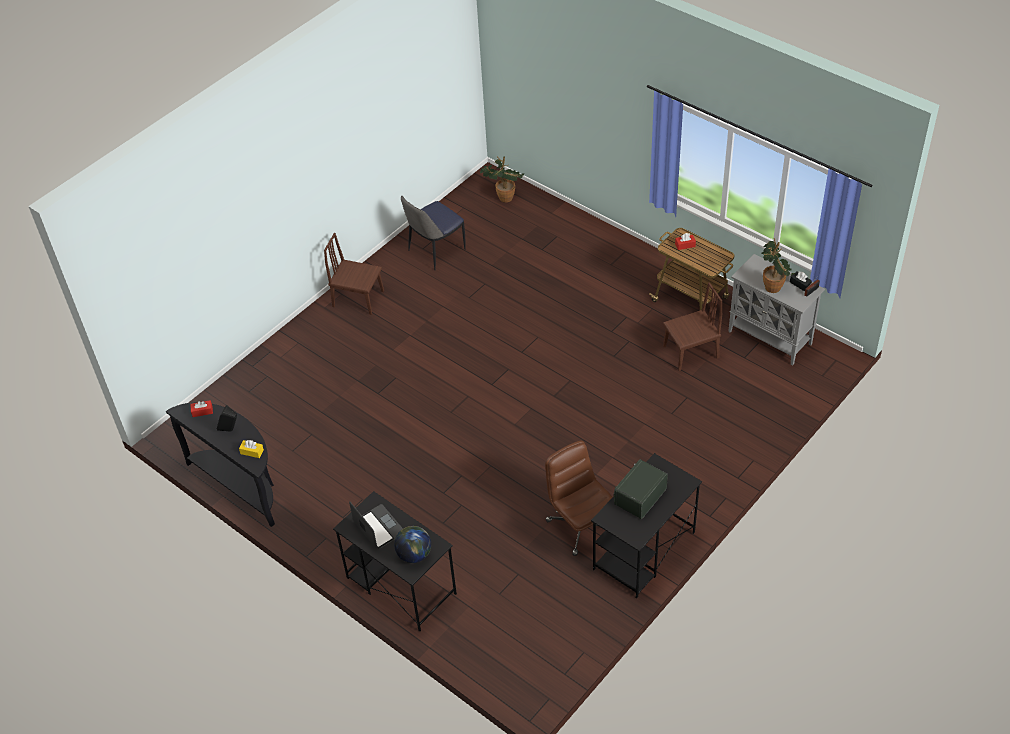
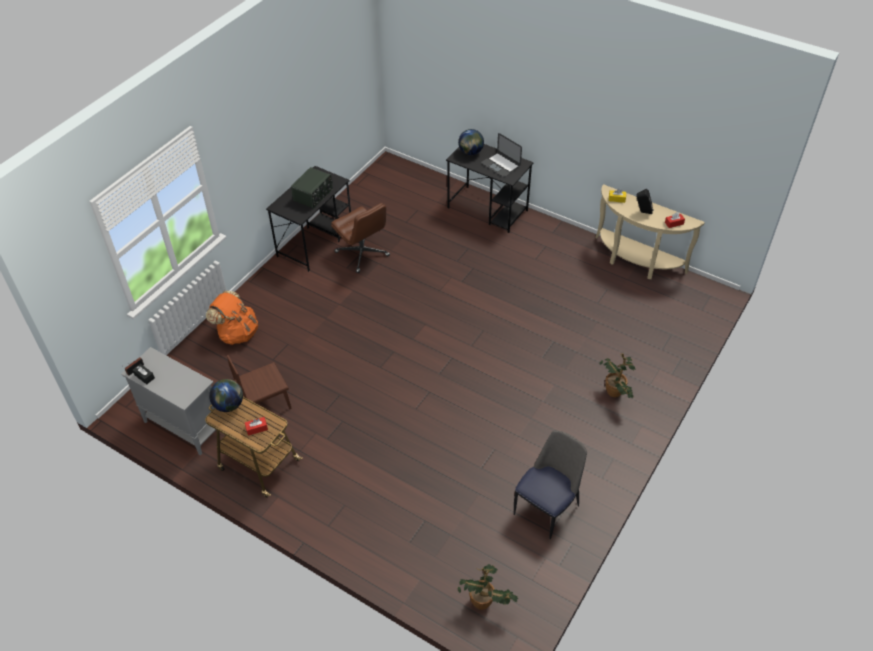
camera: 170 degrees right, 0 degrees up
(241, 484) = (636, 261): black console table -> beige console table
(358, 299) = (610, 438): brown chair -> none
(713, 264) = (229, 405): none -> globe
(731, 431) = (237, 333): none -> orange backpack
(772, 284) = (172, 374): potted plant -> potted plant (614, 395)

